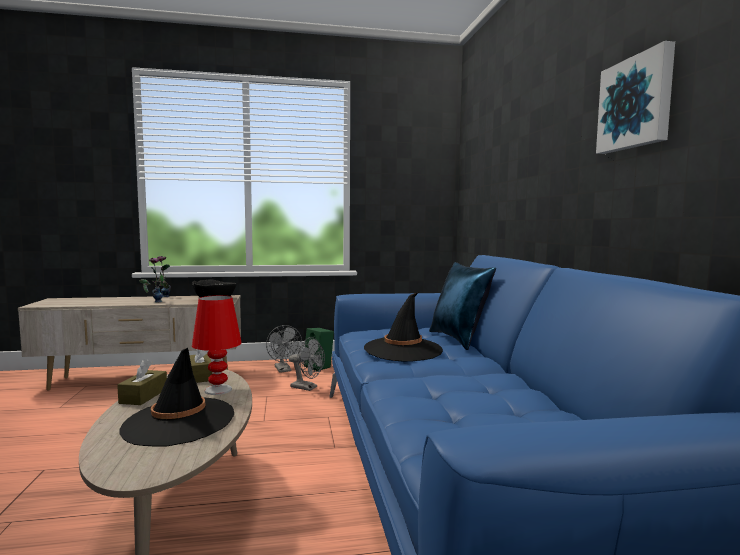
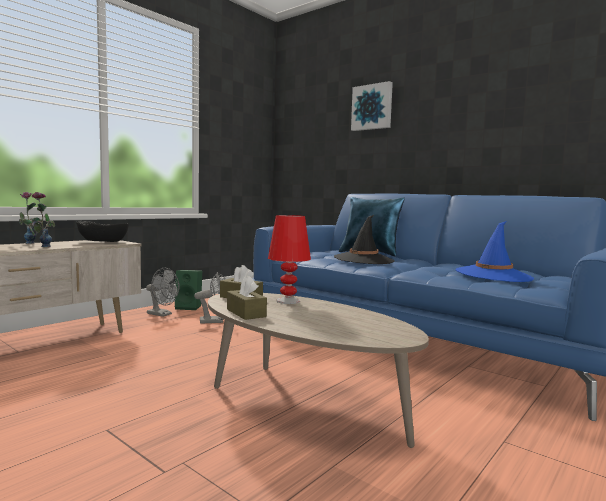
camera: 40 degrees left, 0 degrees up
(179, 422) = (329, 317): black hat -> none
(471, 414) = (493, 275): none -> blue hat
(636, 103) = (485, 97): picture -> picture (372, 107)

